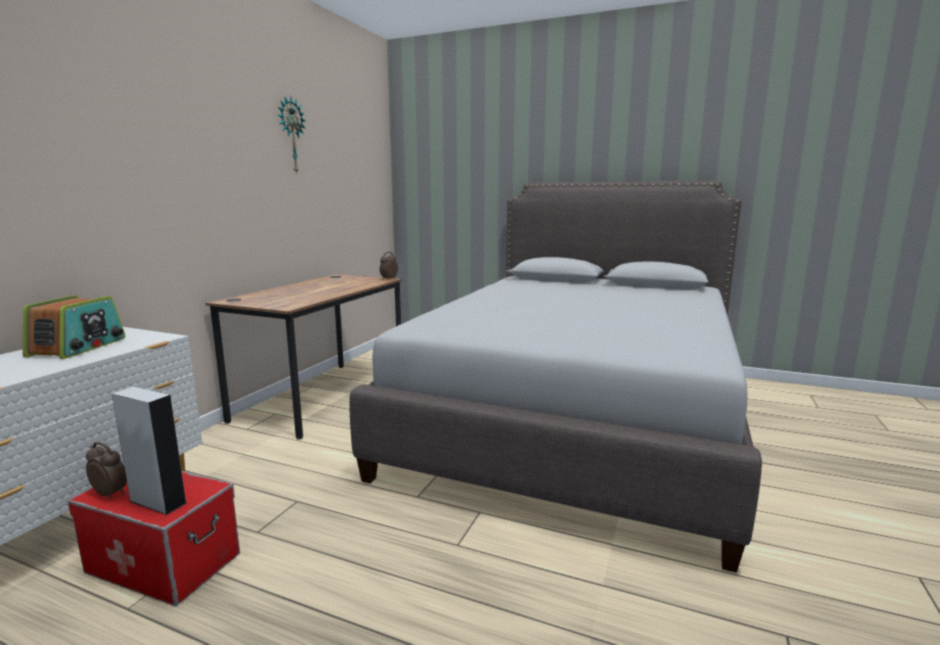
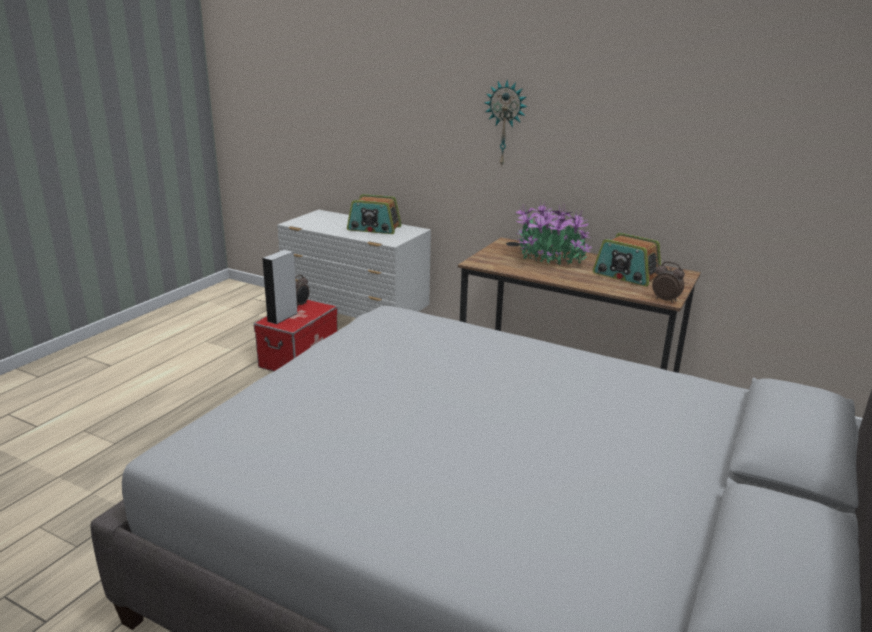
camera: 95 degrees right, 10 degrees up
(287, 293) = (549, 258): none -> potted plant
(291, 135) = (662, 80): wall clock -> wall clock (505, 123)
(338, 282) = (626, 275): none -> radio

